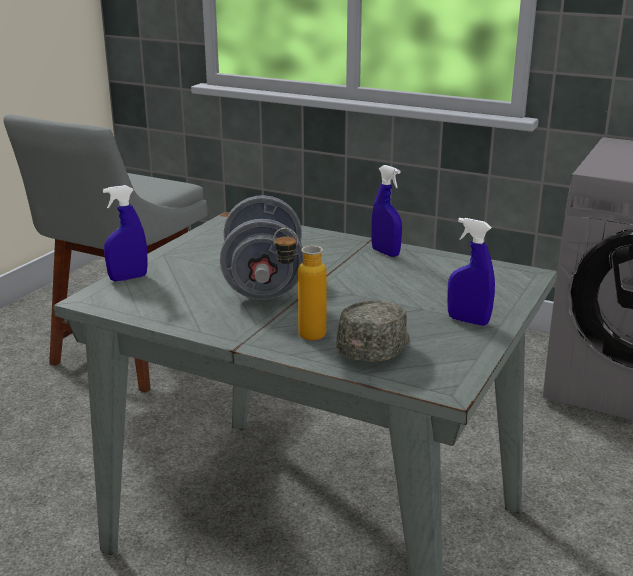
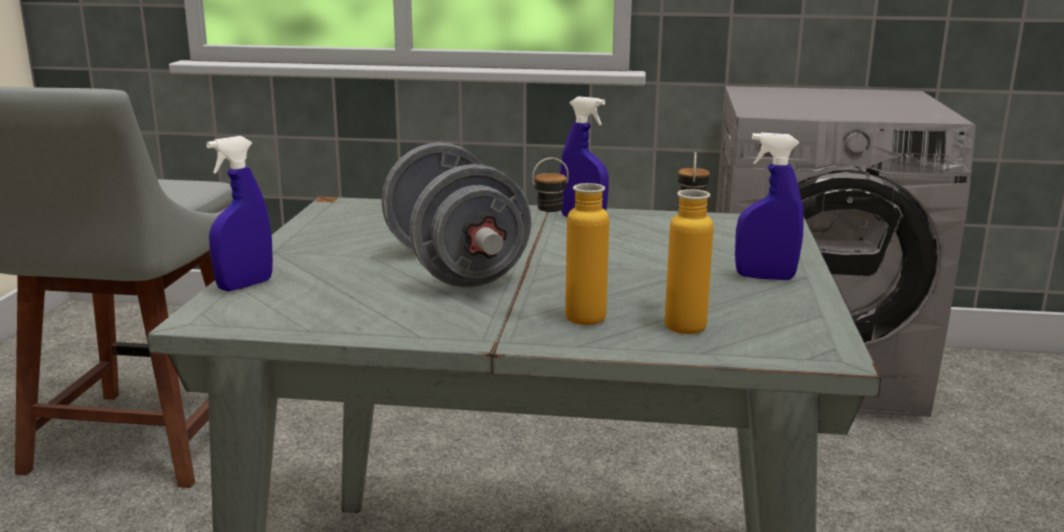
camera: 20 degrees left, 5 degrees down
(376, 347) = (685, 320): grey cap -> bottle

